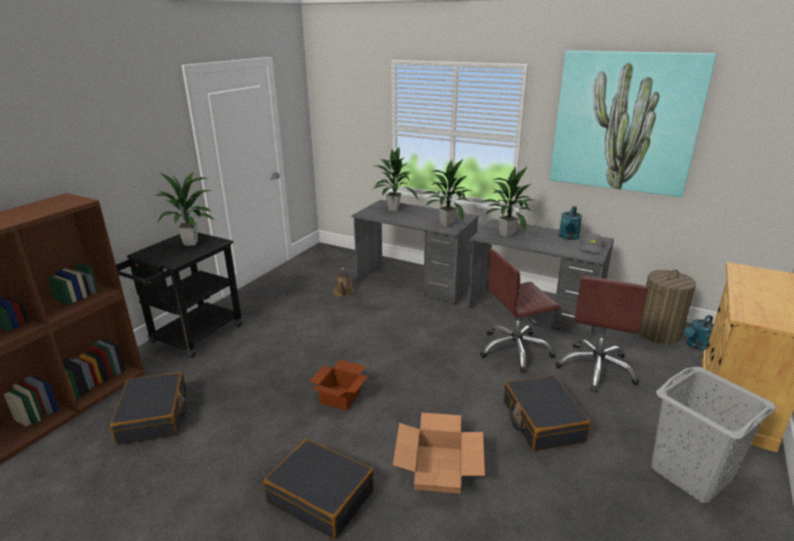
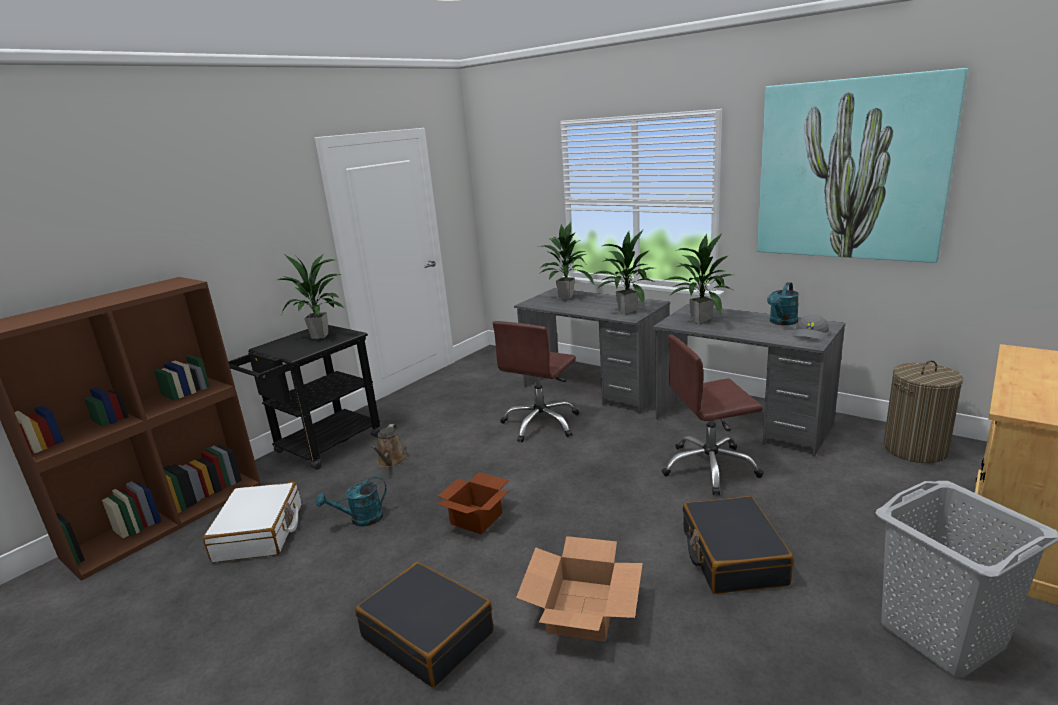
camera: 10 degrees right, 5 degrees down
(154, 416) = (260, 533): black suitcase -> white suitcase
(343, 293) = (505, 400): brown watering can -> brown watering can (391, 461)
(596, 369) = (819, 492): brown office chair -> brown office chair (541, 424)
(695, 346) = (969, 466): turquoise watering can -> turquoise watering can (361, 519)

